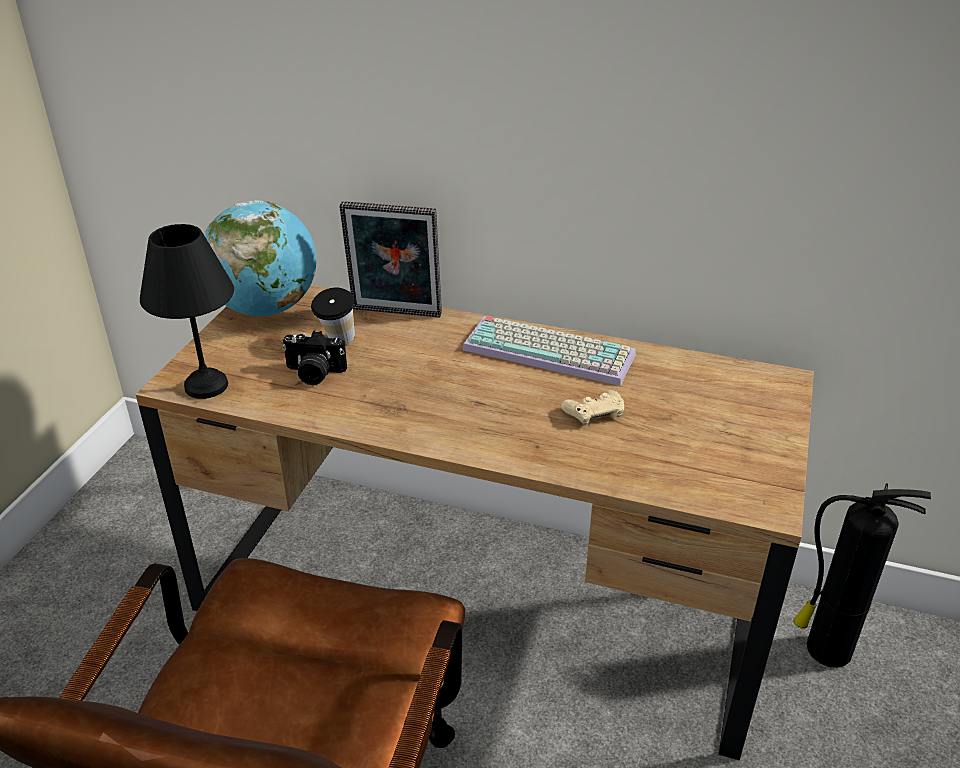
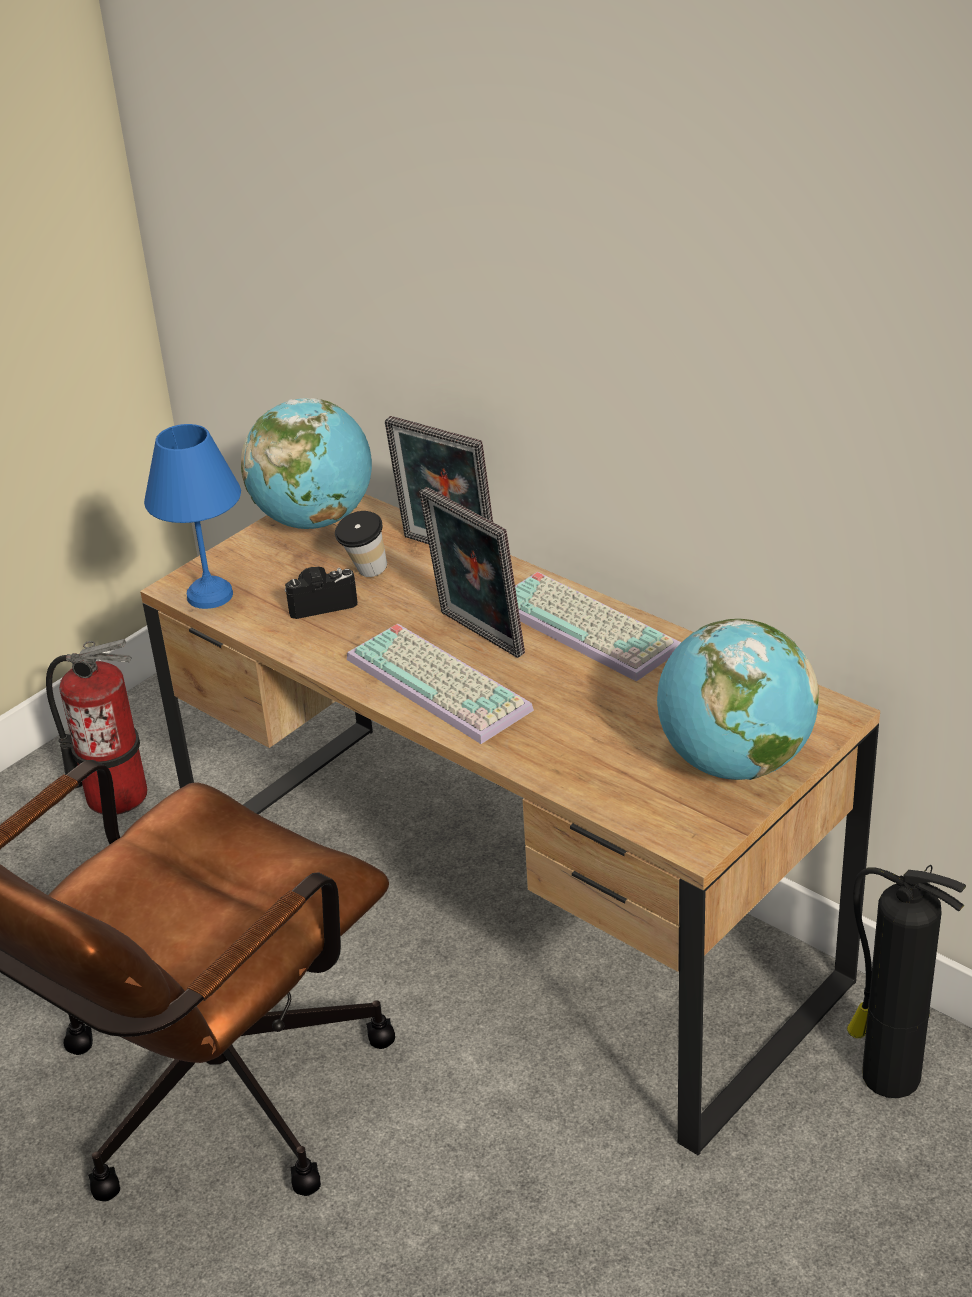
camera: 25 degrees right, 0 degrees up
(104, 581) = (116, 795): none -> fire extinguisher
(205, 387) = (208, 596): black table lamp -> blue table lamp
(314, 374) = (321, 603): camera -> camera turned 135 degrees clockwise
(464, 420) = (442, 683): none -> keyboard
(466, 375) = (476, 636): none -> picture frame
(594, 413) = (584, 705): beige game controller -> none
(746, 434) = (734, 763): none -> globe

